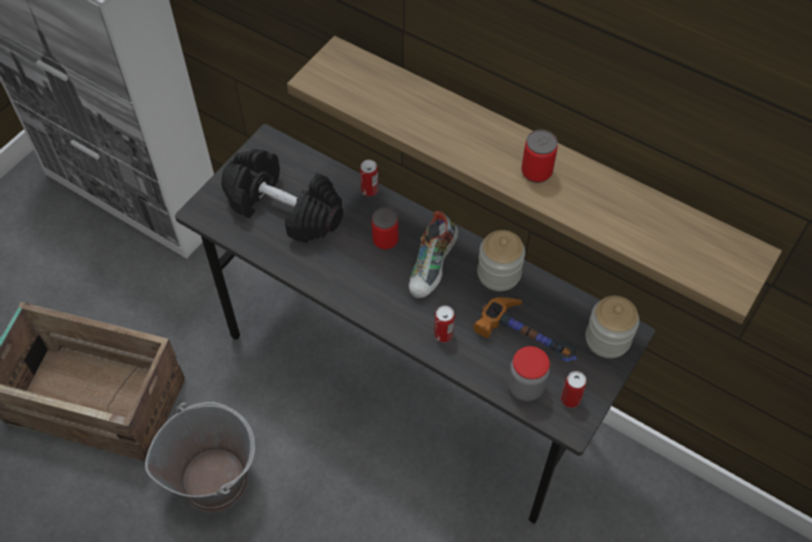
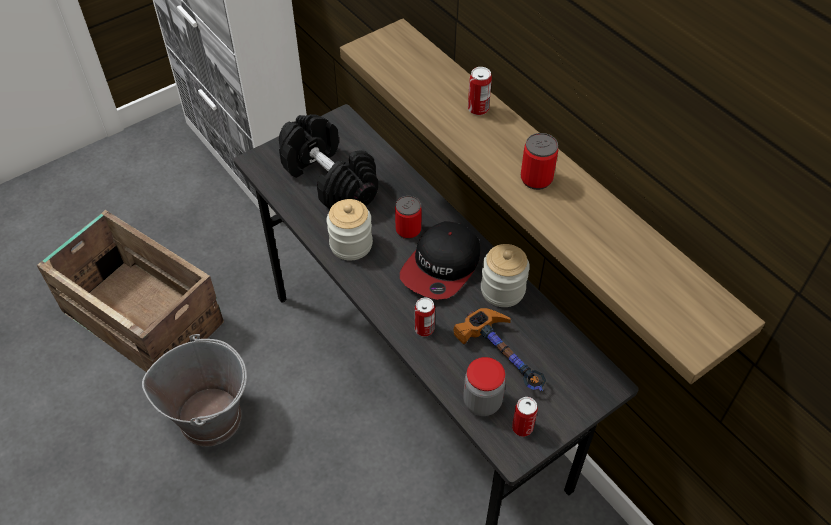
camera: 20 degrees right, 5 degrees down
(369, 190) = (414, 183): can -> can (478, 109)
(433, 268) = (442, 267): shoe -> cap
(607, 339) = (585, 382): jar -> jar (351, 244)

